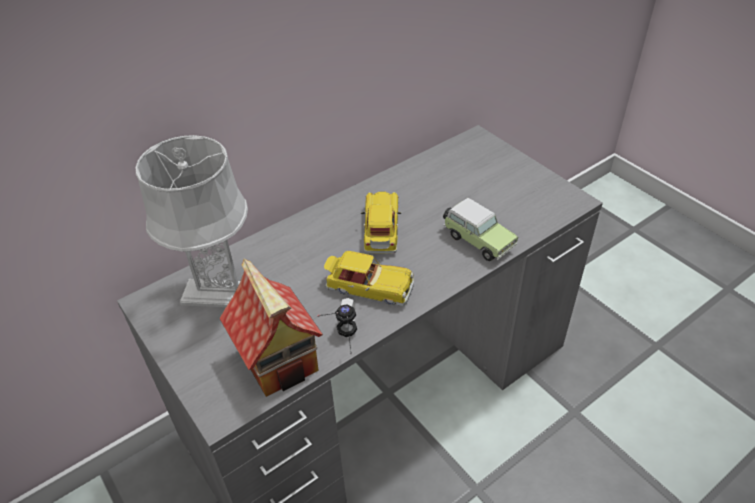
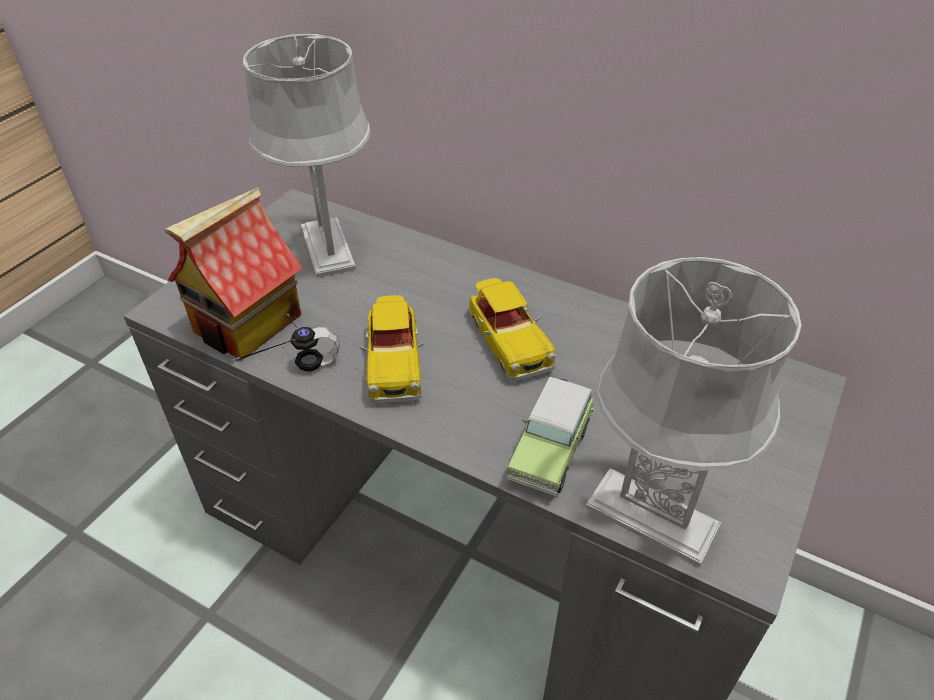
camera: 65 degrees right, 0 degrees up
(381, 230) = (508, 340): toy car -> toy car turned 90 degrees clockwise
(536, 220) = (650, 517): none -> grey table lamp

